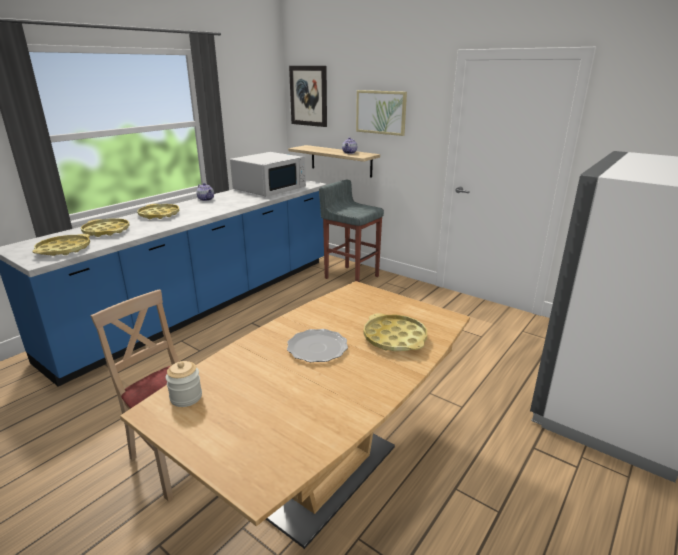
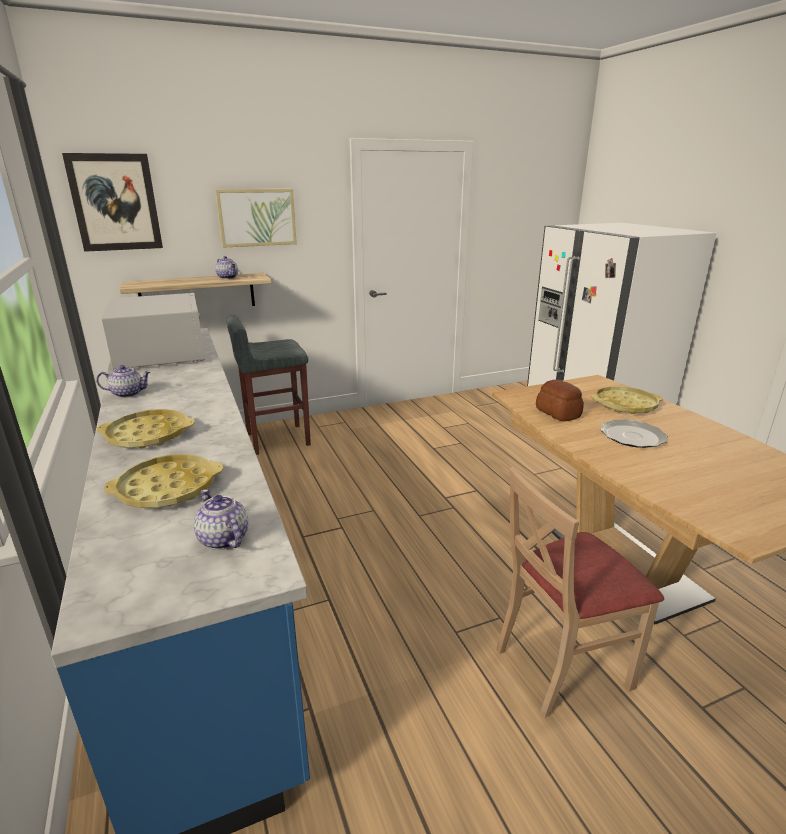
camera: 60 degrees left, 0 degrees up
(64, 249) = (222, 539): yellow tray -> teapot
(186, 397) = (718, 513): jar -> none
(338, 311) = (558, 413): none -> bread

